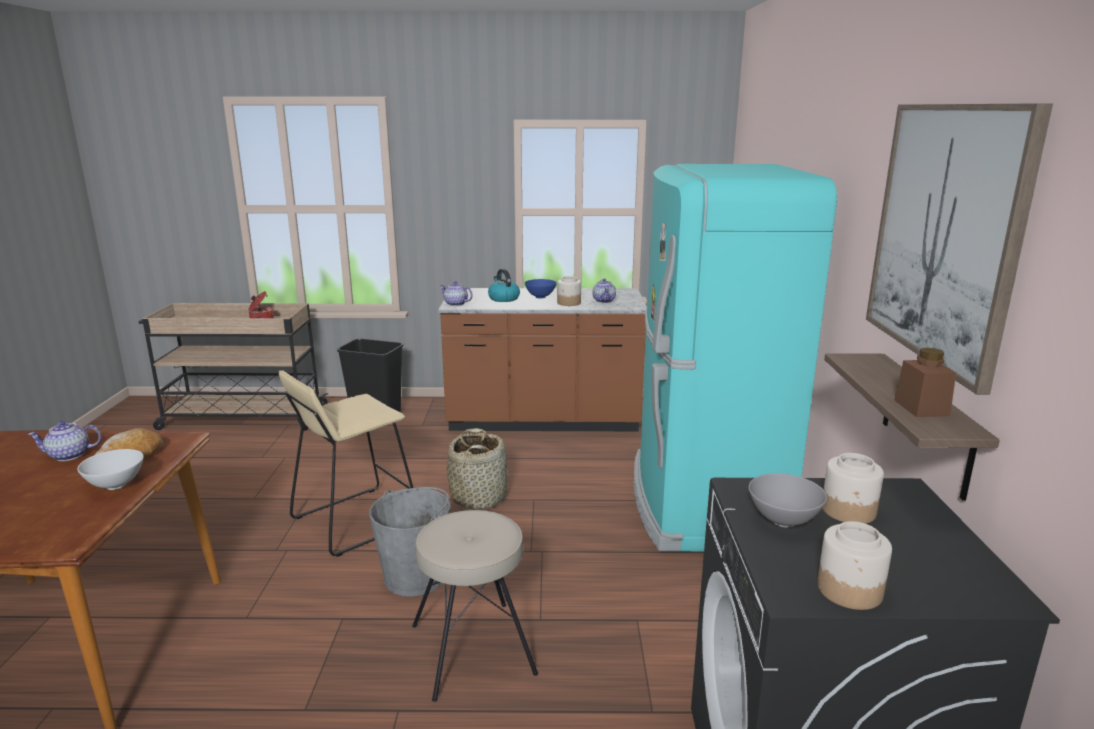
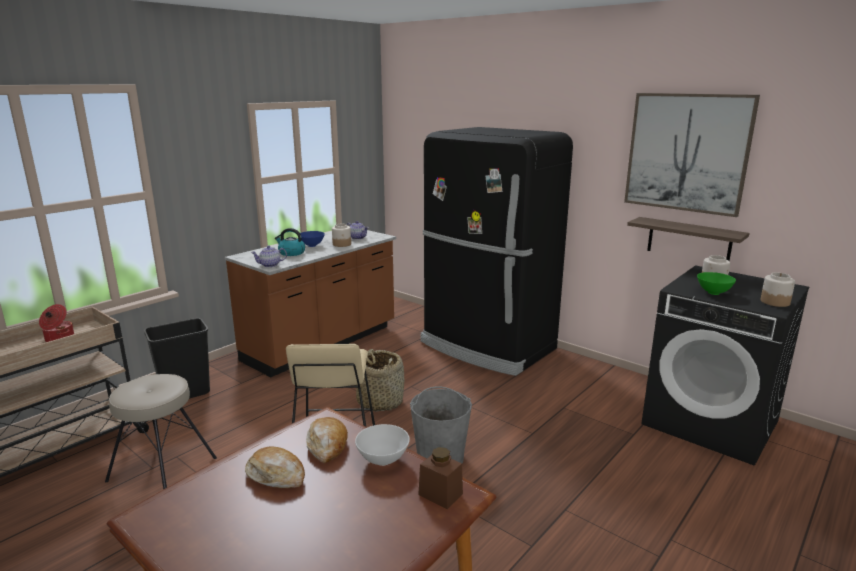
camera: 50 degrees left, 0 degrees up
(69, 455) = (276, 475): teapot -> bread
(473, 648) = (535, 463): beige stool -> beige stool (163, 468)
(702, 503) = (487, 346): turquoise fridge -> black fridge
(782, 521) = (713, 293): grey bowl -> green bowl
(921, 408) = (710, 230): brown jar -> brown jar (440, 494)

